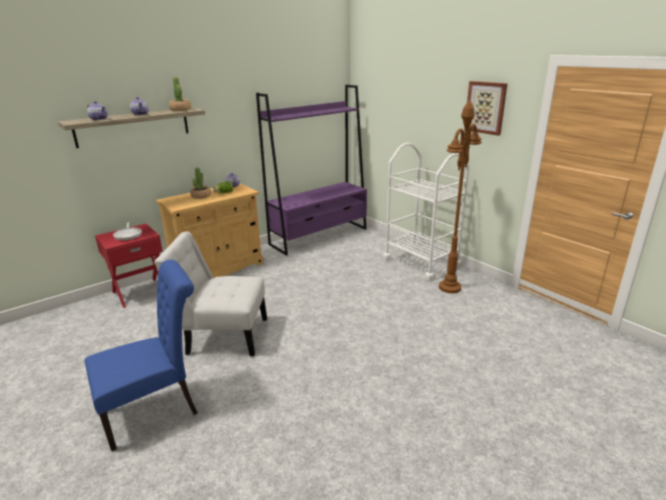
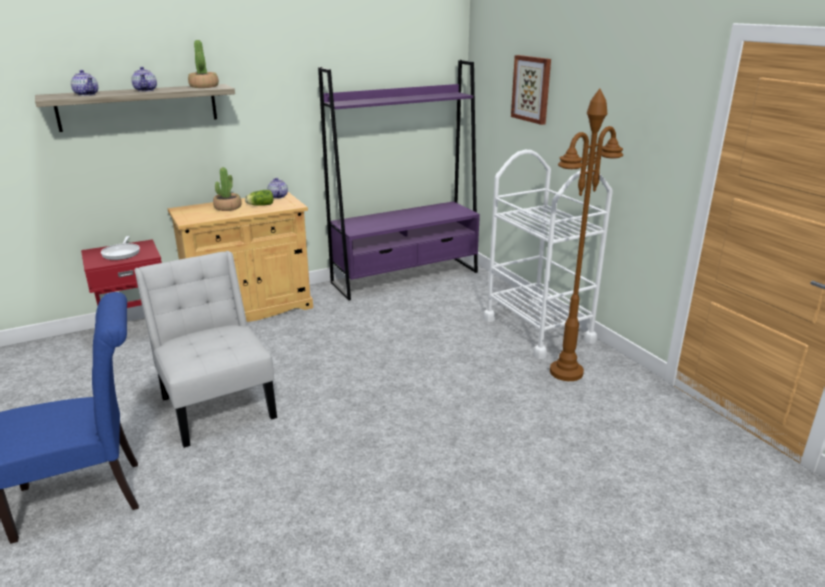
camera: 10 degrees right, 0 degrees up
(223, 335) = (217, 404): white chair -> white chair turned 45 degrees clockwise
(486, 107) = (640, 102): picture -> picture (532, 89)

